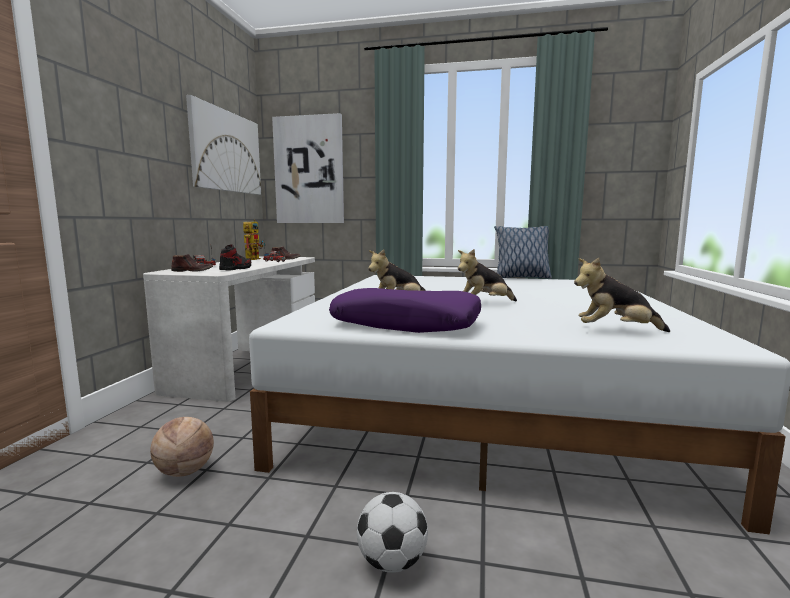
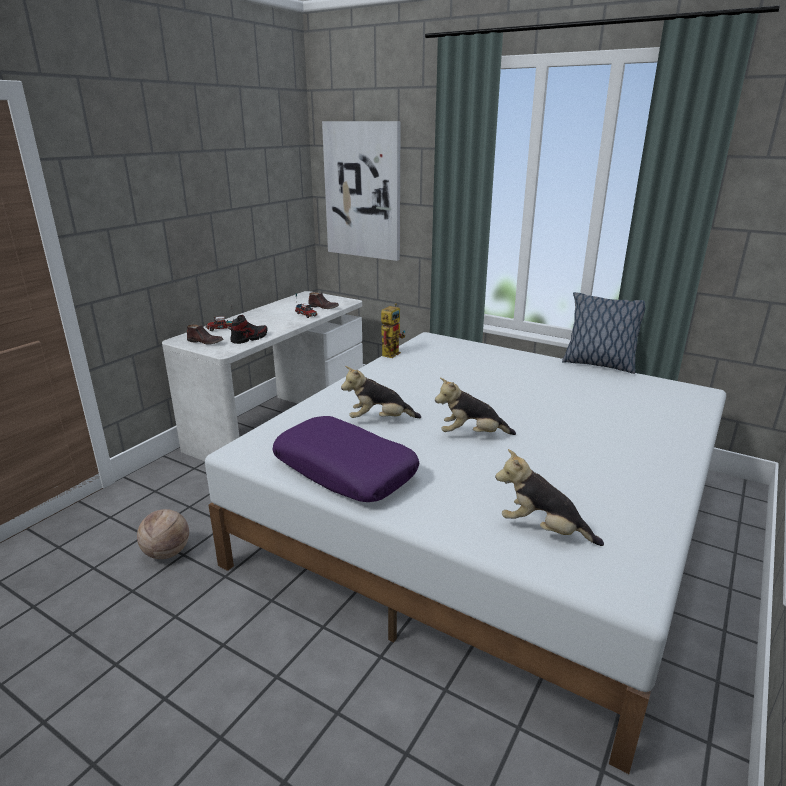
camera: 20 degrees right, 15 degrees up
(226, 151) = (261, 180): picture -> none
(253, 259) = (292, 302): toy robot -> toy robot (391, 352)
(392, 562) = (270, 689): football -> none

